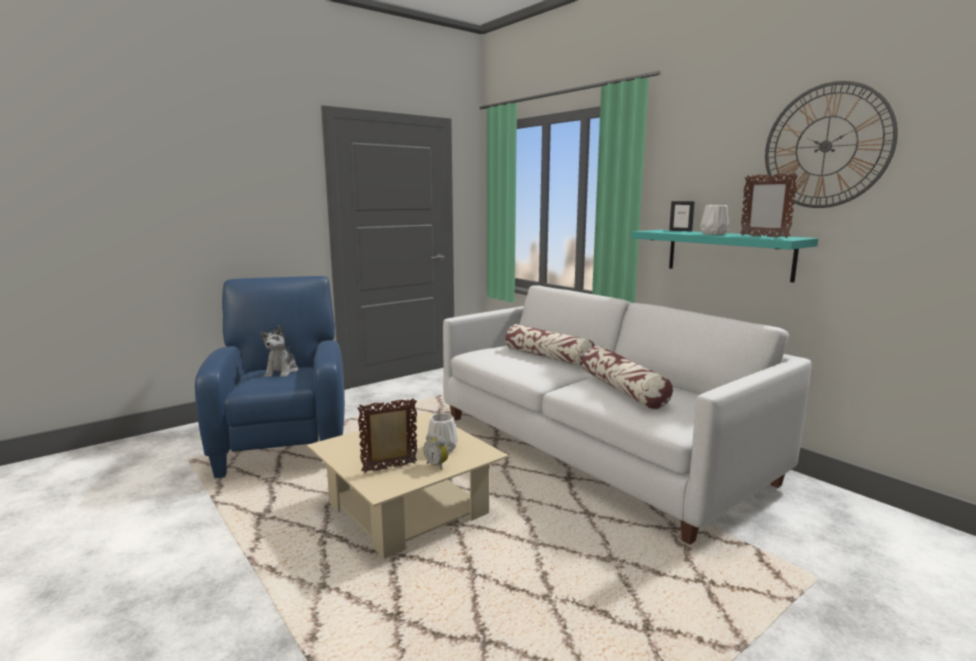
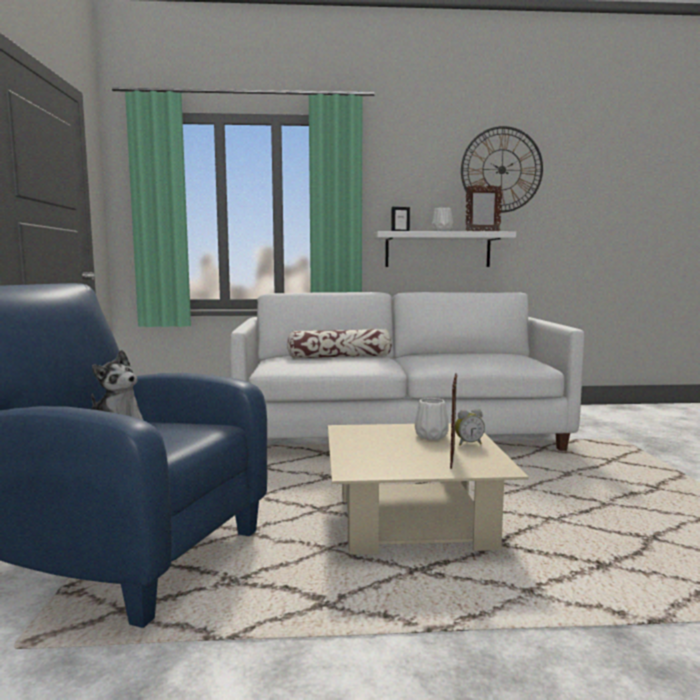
camera: 55 degrees left, 5 degrees down
(623, 390) = (457, 359): pillow -> none
(728, 254) = (437, 250): turquoise shelf -> white shelf

